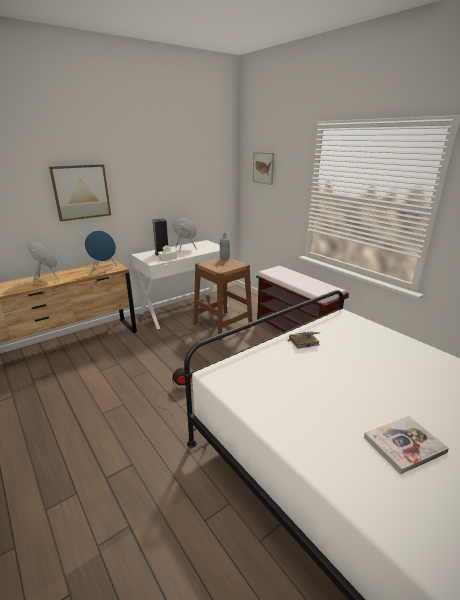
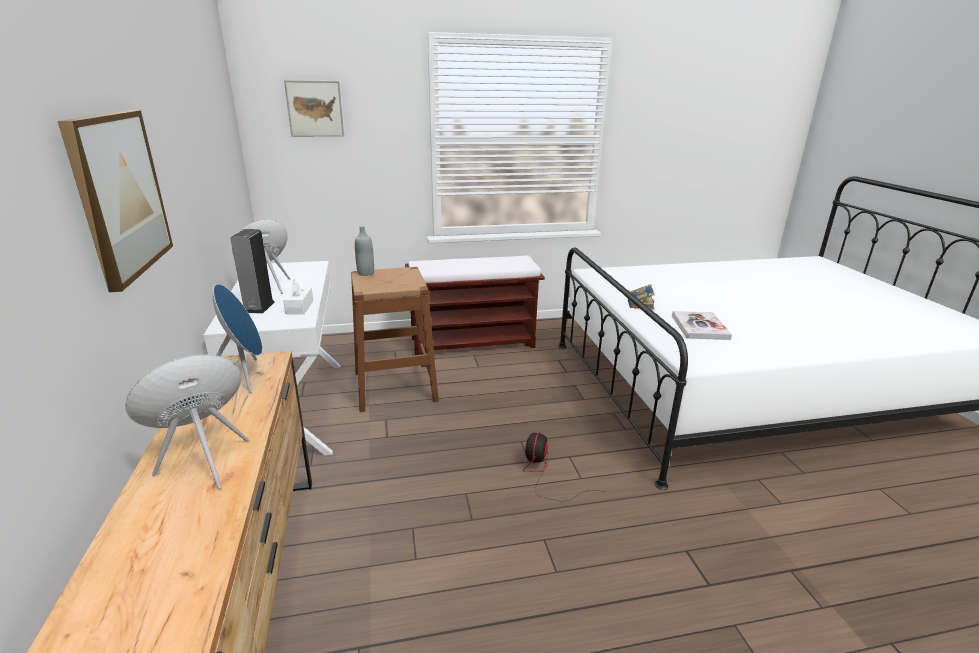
camera: 65 degrees left, 0 degrees up
(404, 445) = (813, 314): book -> book (699, 327)

